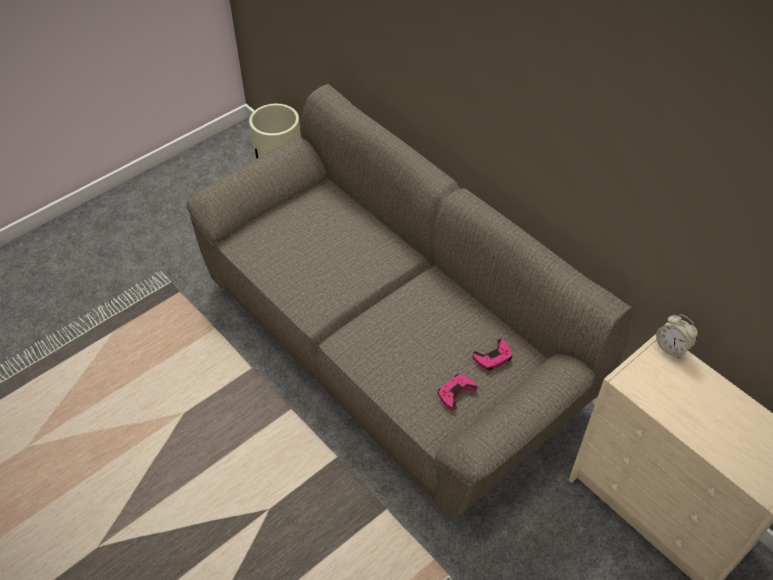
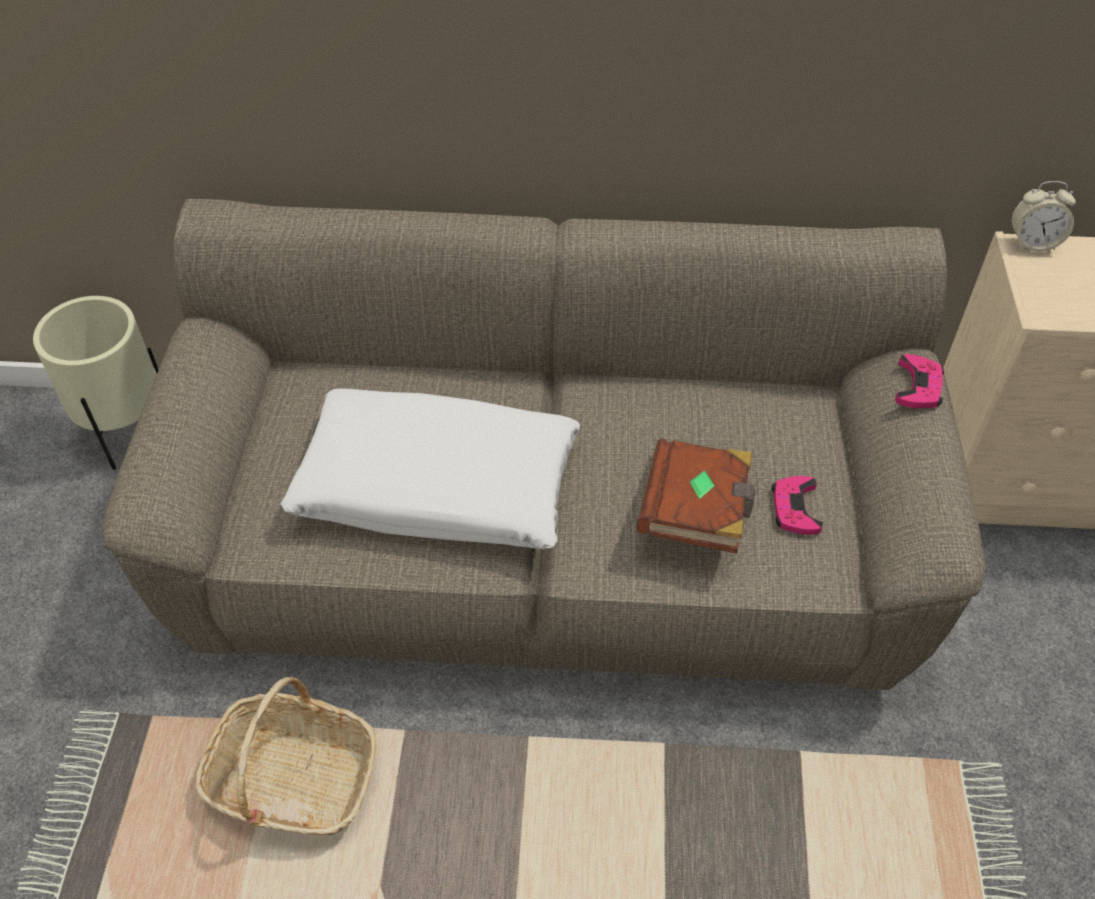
camera: 45 degrees left, 0 degrees up
(198, 352) = (293, 779): none -> basket
(326, 272) = (437, 487): none -> white pillow
(412, 360) = (696, 512): none -> brown book
(493, 357) = (779, 431): pink game controller -> pink game controller (918, 387)

